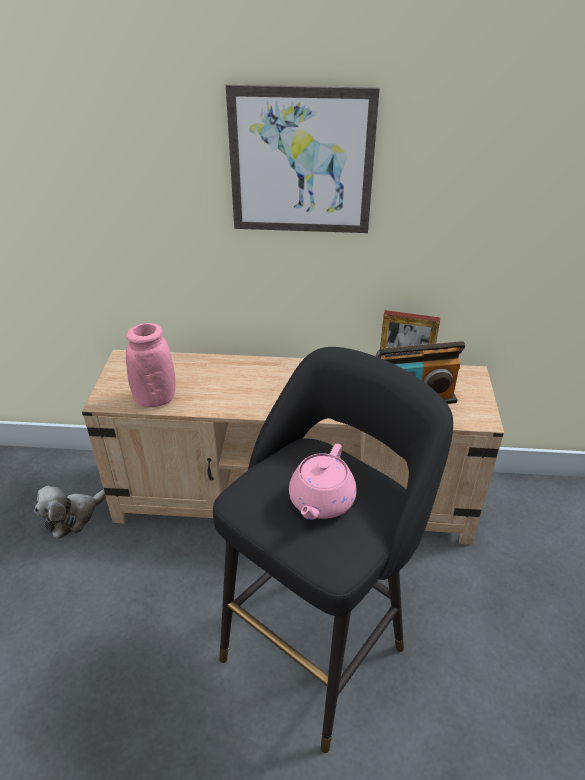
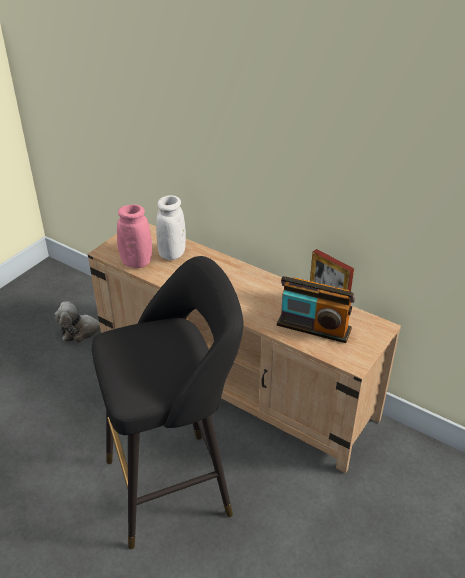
camera: 30 degrees right, 0 degrees up
(190, 375) = (172, 253): none -> white vase
(301, 162) = (267, 116): picture -> none
(321, 501) = (152, 359): pink teapot -> none

